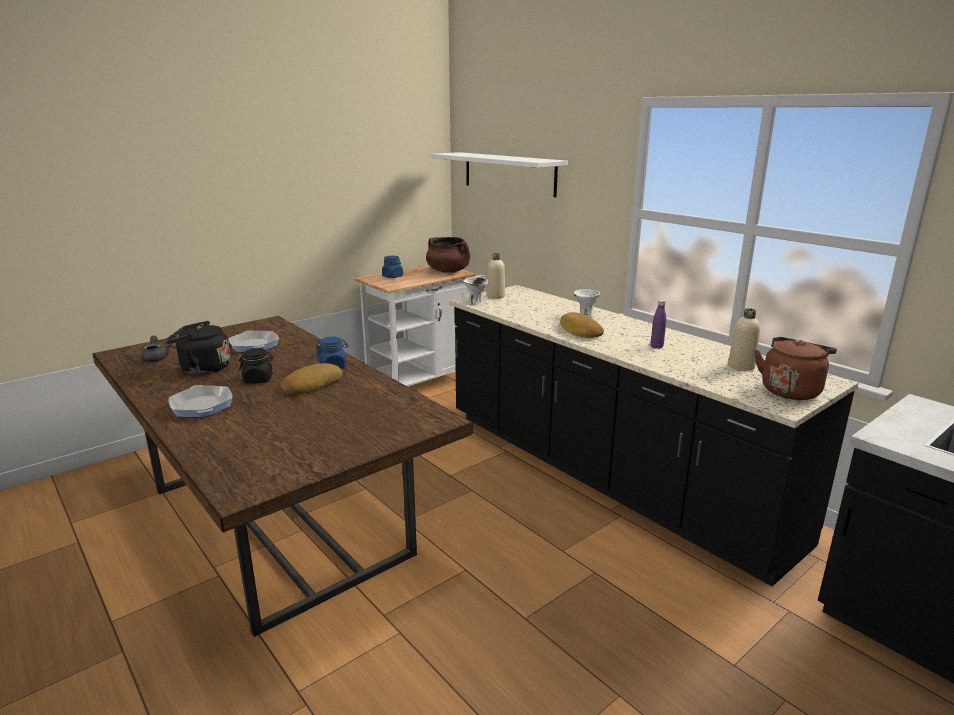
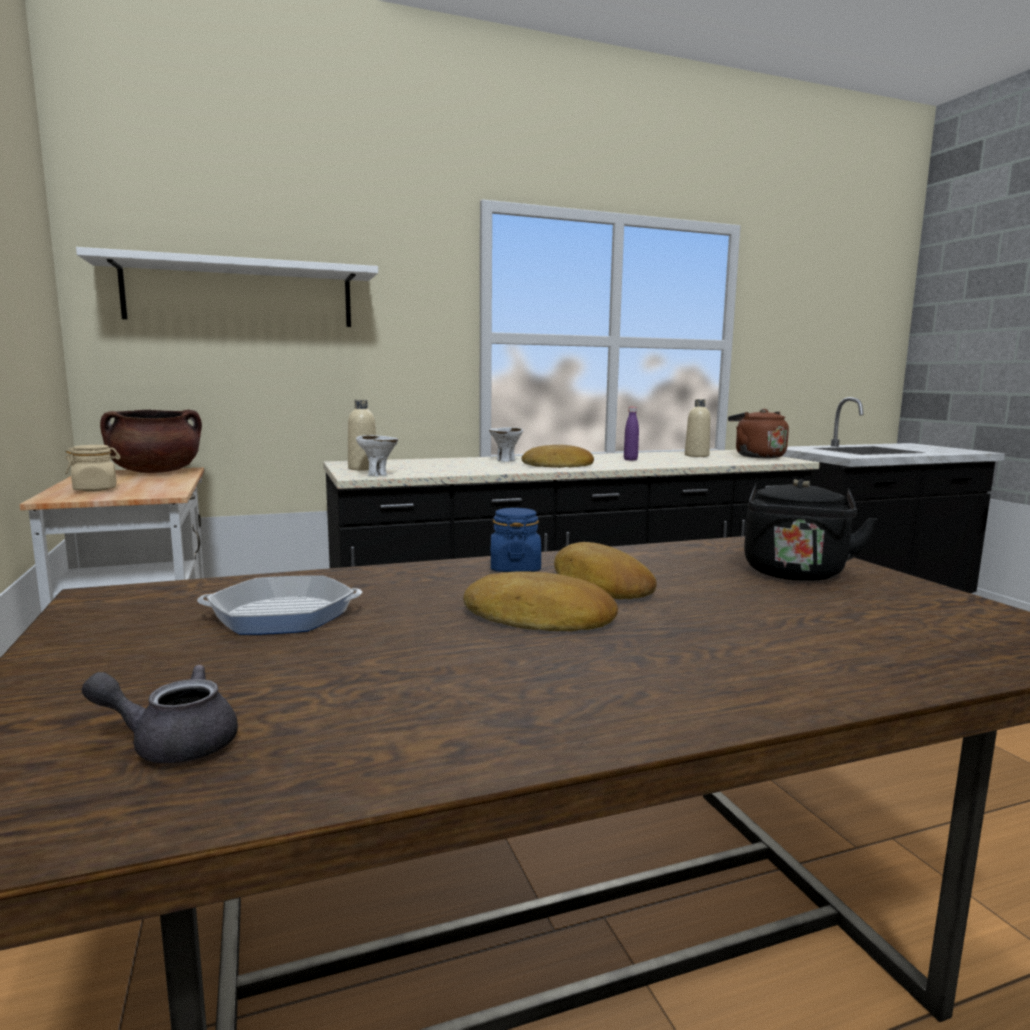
camera: 70 degrees left, 10 degrees down
(202, 369) = (396, 670): black kettle -> black kettle (795, 575)
(202, 406) = (683, 670): frying pan -> none
(258, 379) = (539, 618): black jar -> bread
(392, 276) = (96, 489): blue jar -> beige jar

